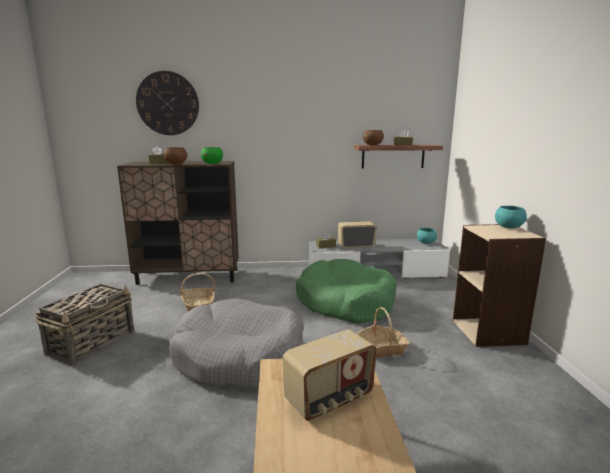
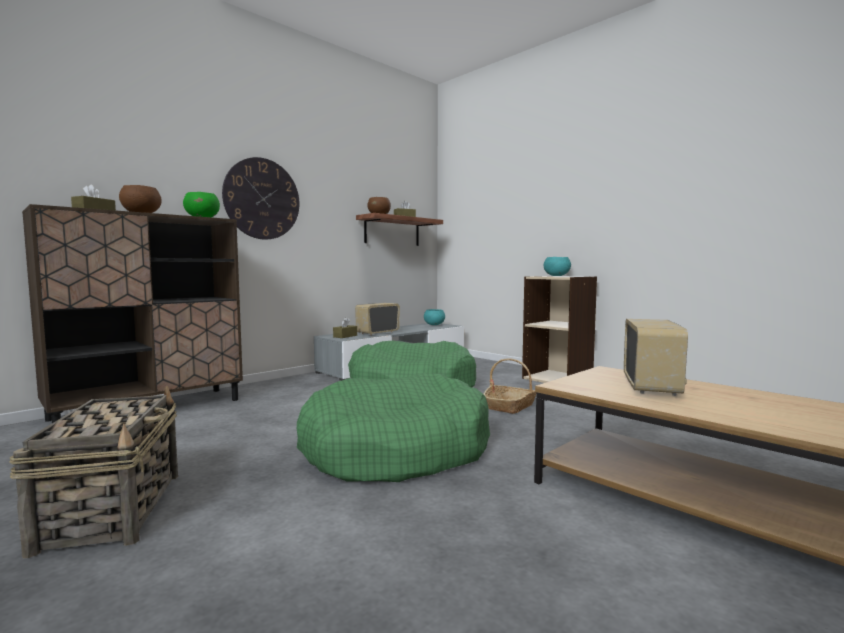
camera: 40 degrees left, 10 degrees down
(168, 103) = (101, 122): wall clock -> wall clock (262, 199)
(198, 304) = (231, 427): basket -> none
(239, 358) = (395, 450): grey dog bed -> green dog bed

